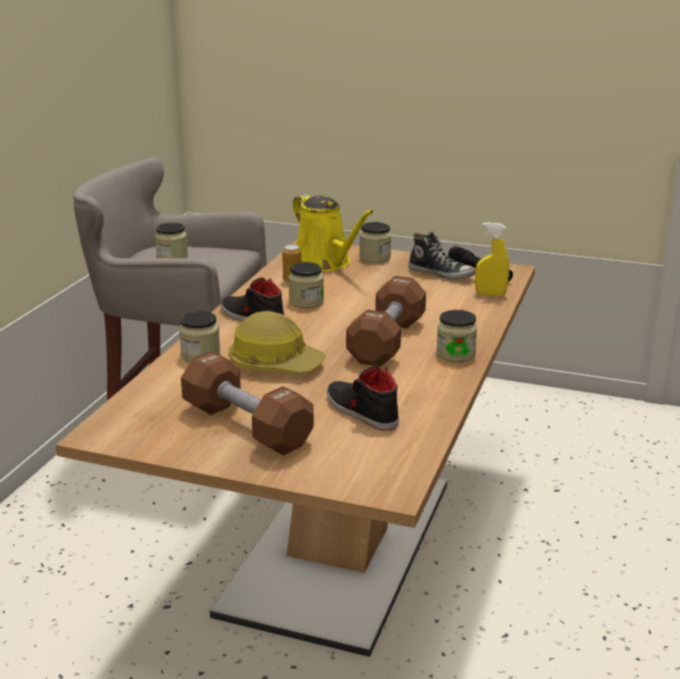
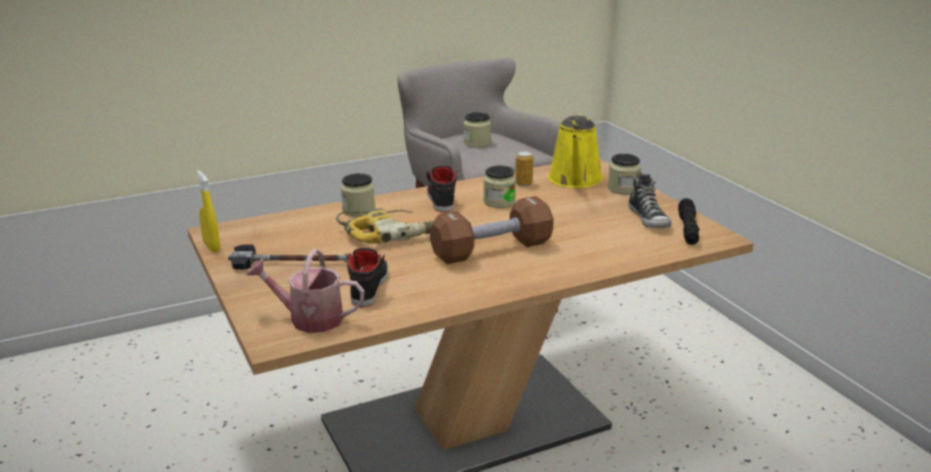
camera: 45 degrees right, 0 degrees up
(247, 426) = (289, 263): brown dumbbell -> hammer
(275, 363) = (388, 233): hard hat -> power drill
(375, 459) = (309, 319): none -> watering can
(455, 354) = (519, 280): jar -> none
(490, 294) = (654, 249): yellow spray bottle -> yellow spray bottle (211, 247)

